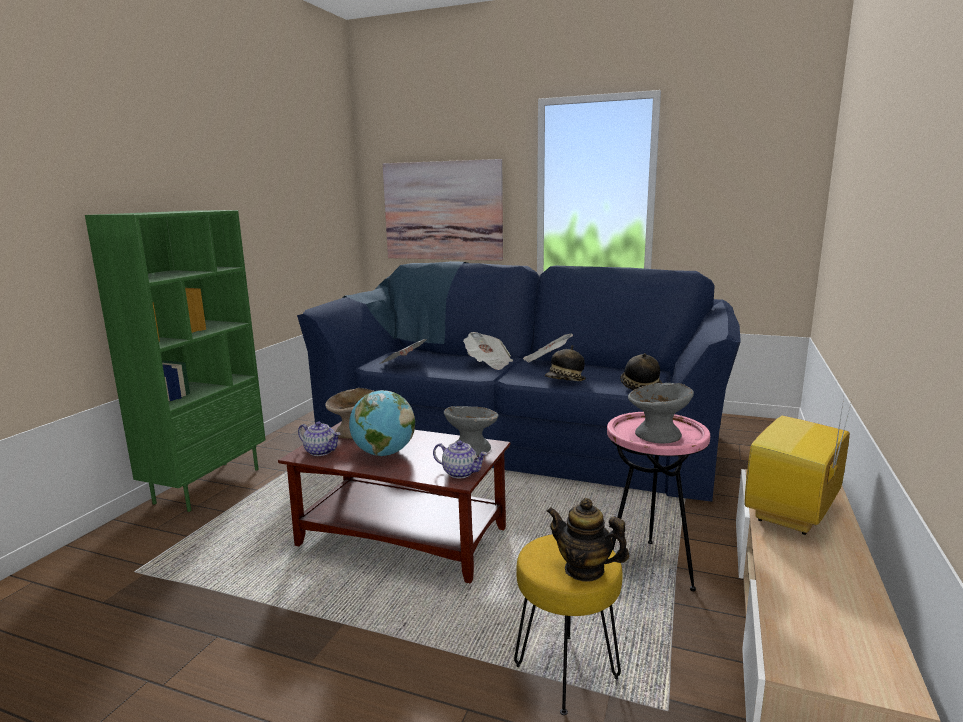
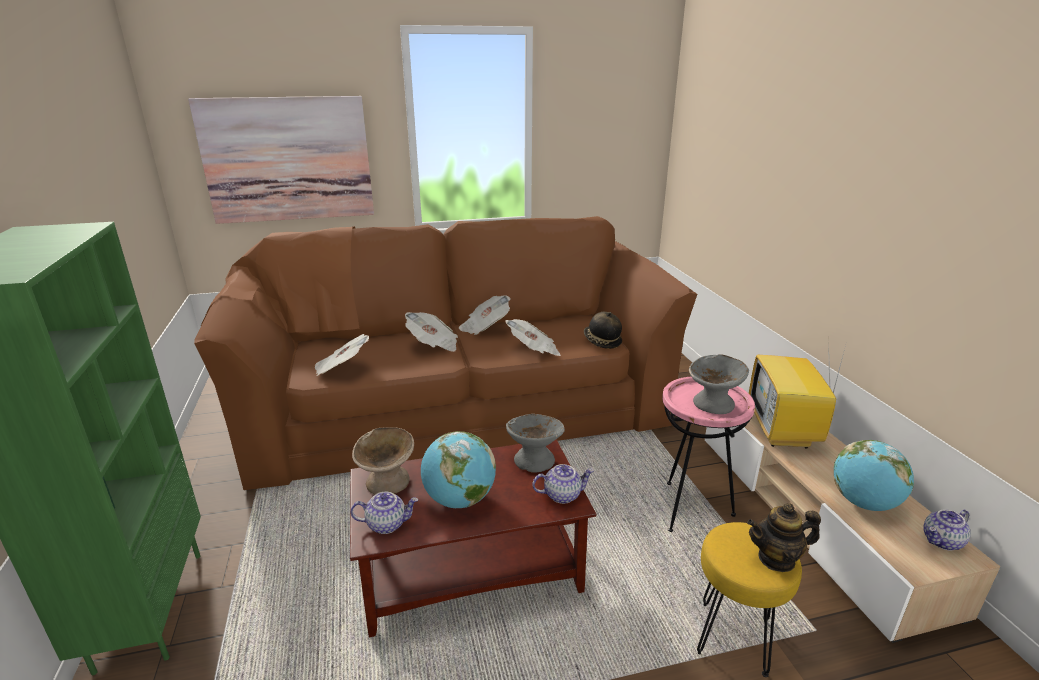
camera: 35 degrees left, 10 degrees up
(519, 434) = (455, 403): blue sofa -> brown sofa
(565, 381) = (534, 351): hat -> newspaper
(810, 597) = (863, 503): none -> globe
(876, 665) = (942, 541): none -> teapot

